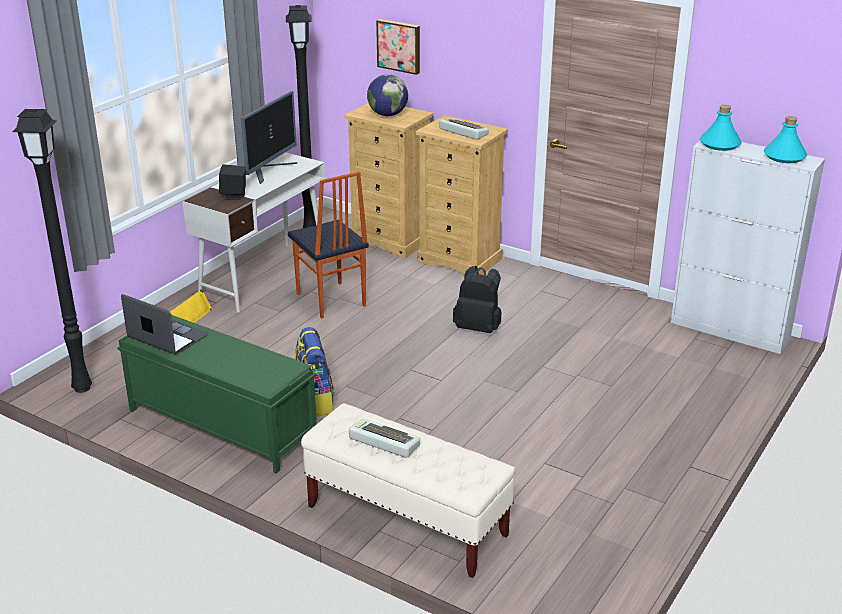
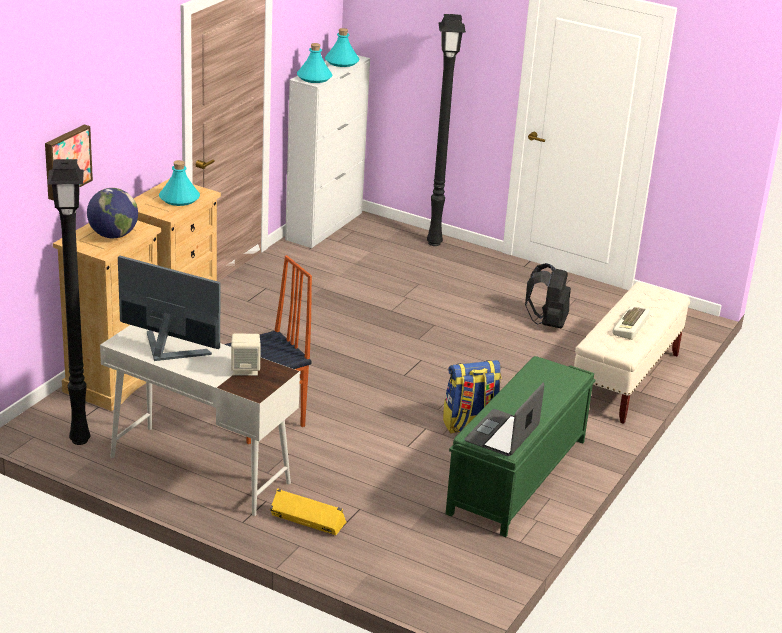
camera: 95 degrees left, 0 degrees up
(80, 389) = (469, 579): black floor lamp -> black floor lamp (435, 243)
(234, 195) = (245, 369): black speaker -> beige speaker
(462, 132) = (179, 199): keyboard -> turquoise bottle
(478, 328) = (323, 337): black backpack -> black backpack (548, 323)

